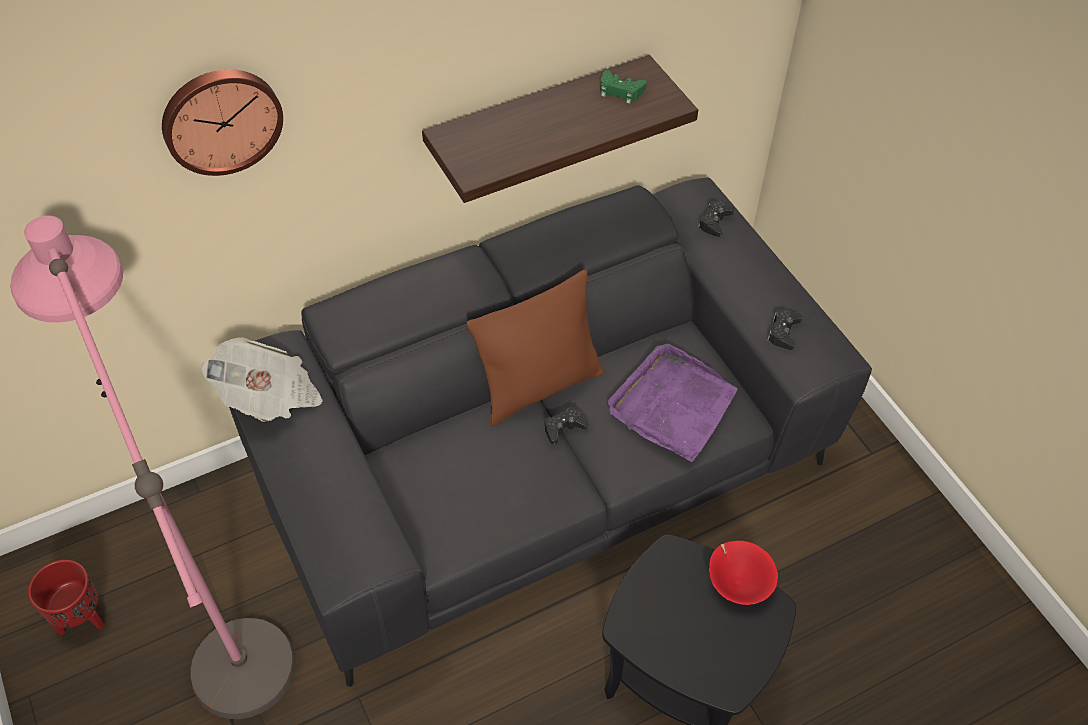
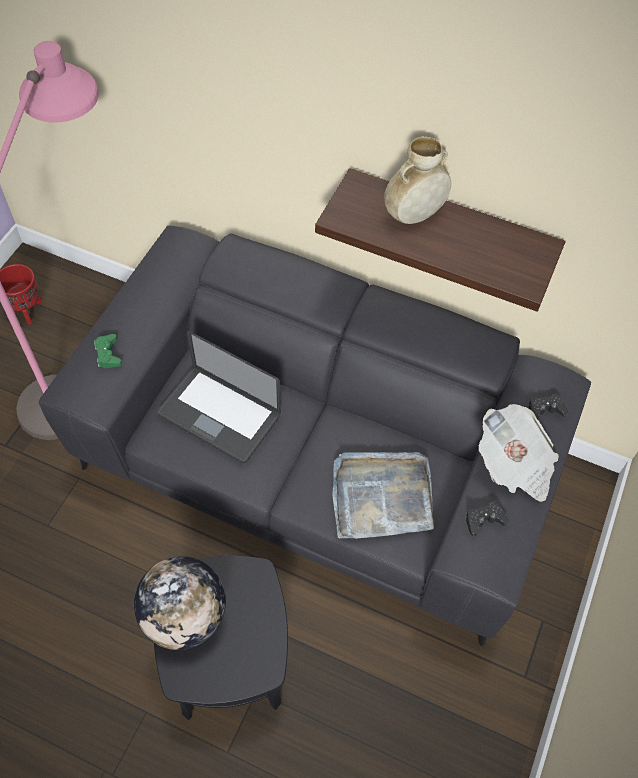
camera: 50 degrees right, 5 degrees up
(221, 119) = (202, 59): wall clock -> none
(270, 397) = (161, 266): newspaper -> newspaper (514, 465)
(469, 477) = (219, 415): none -> laptop
(525, 124) = (413, 215): none -> beige vase
(539, 387) = (325, 407): brown pillow -> none
(564, 428) = (305, 443): black game controller -> none
(620, 91) = (506, 247): green game controller -> green game controller (108, 354)
(667, 643) = (185, 616): none -> globe
(672, 405) = (381, 496): purple tray -> grey tray
(738, 582) = (269, 633): red bowl -> none

